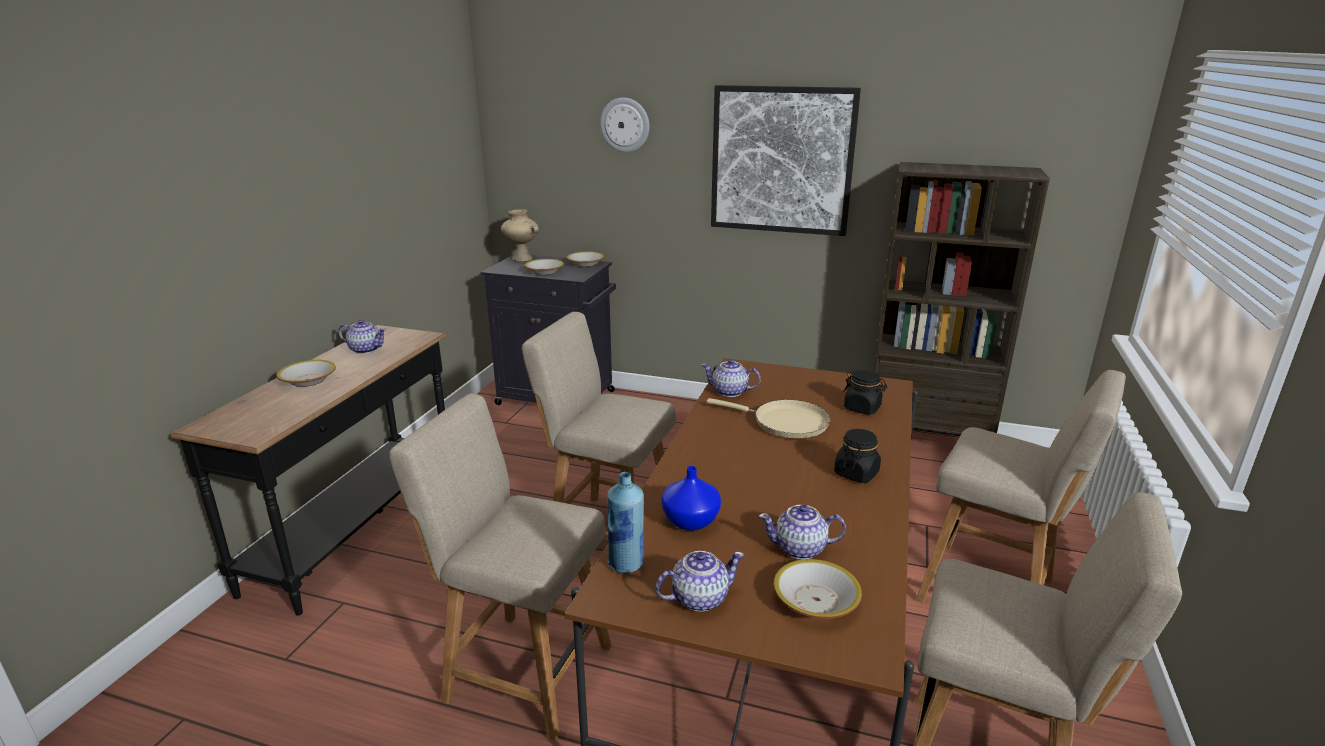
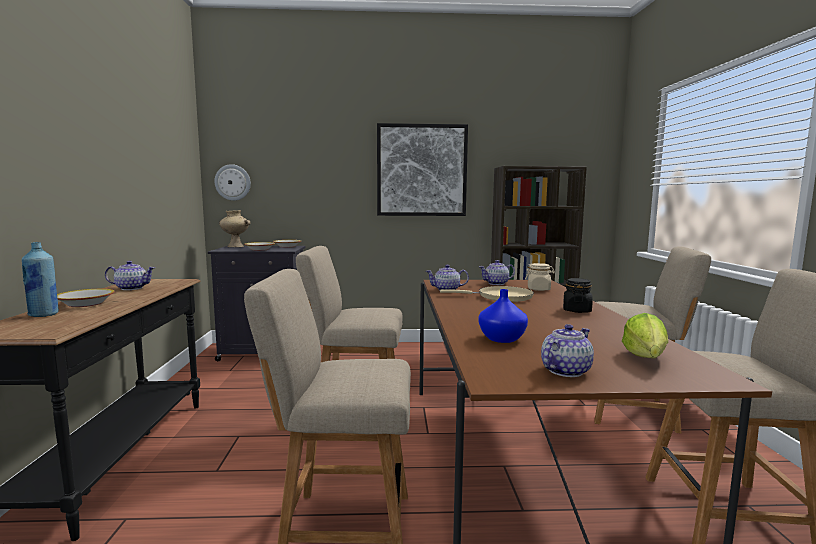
camera: 20 degrees left, 15 degrees down
(625, 125) = (314, 150): wall clock -> wall clock (233, 182)
(626, 564) = (484, 363): blue bottle -> blue bottle (44, 314)
(800, 549) = (595, 341): teapot -> teapot (497, 283)
(816, 600) = (645, 360): bowl -> lettuce
(862, 408) = (539, 289): black jar -> beige jar

